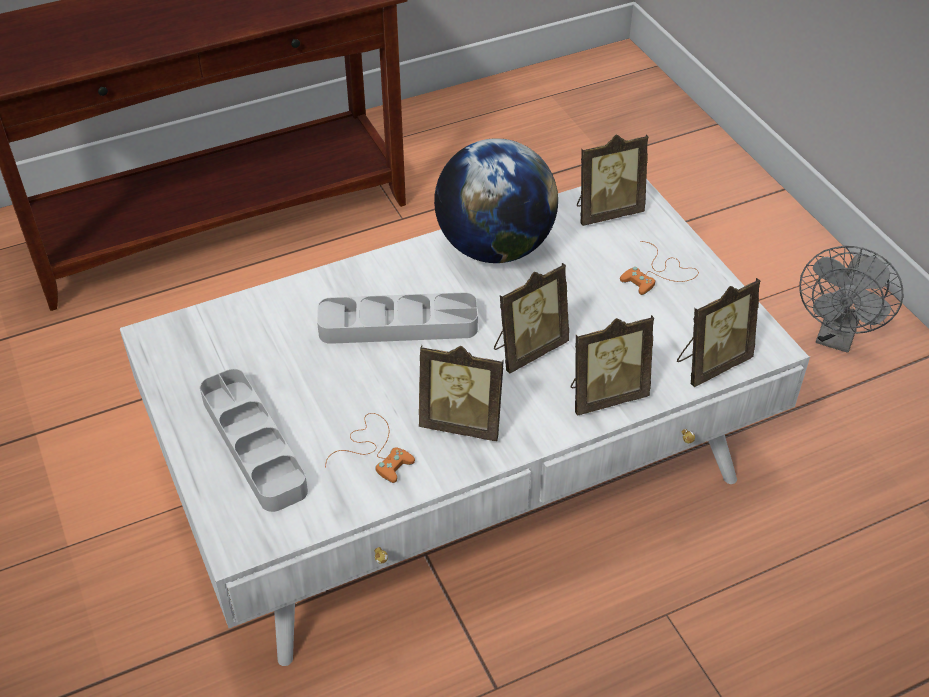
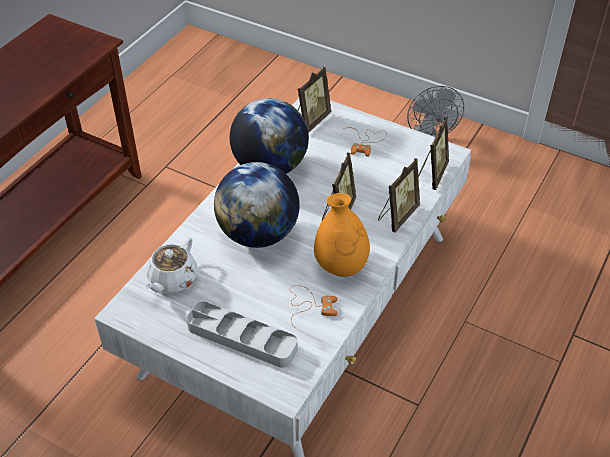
camera: 35 degrees left, 0 degrees up
(244, 328) = (172, 279): none -> white teapot
(398, 325) = (258, 233): grey tray -> globe
(462, 422) = (341, 266): picture frame -> orange vase

